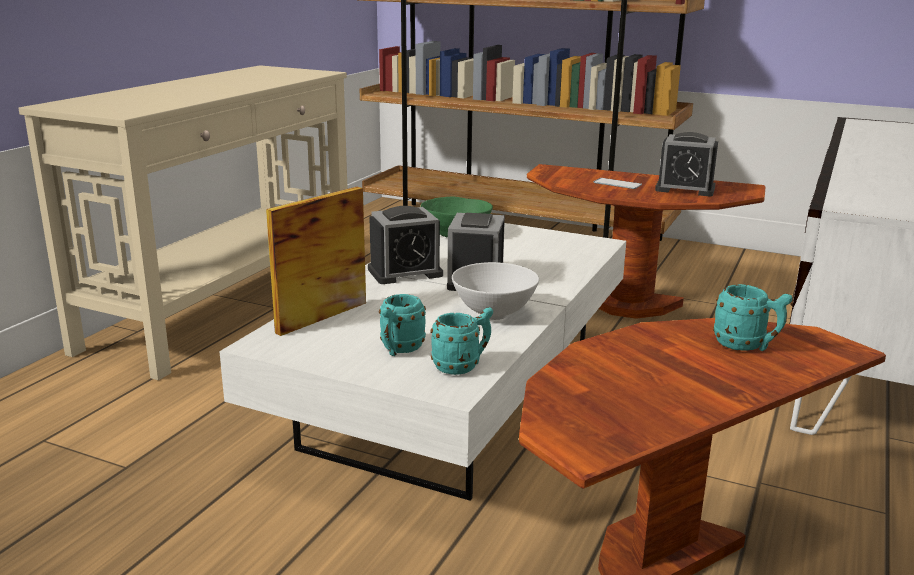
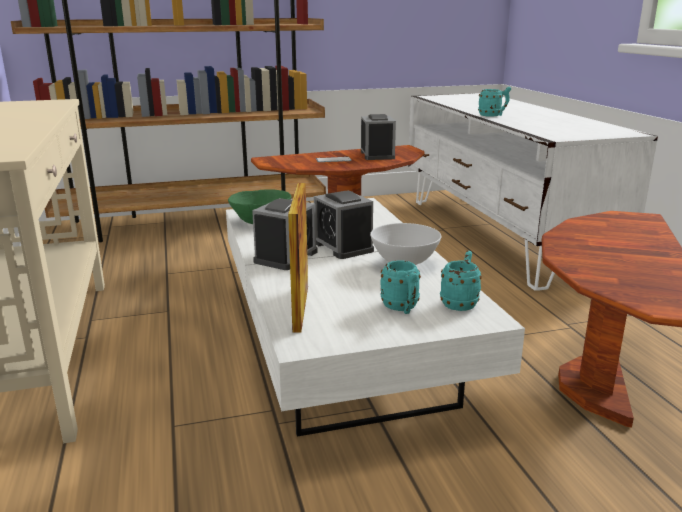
camera: 40 degrees left, 0 degrees up
(685, 189) = (377, 155): alarm clock -> alarm clock turned 75 degrees counterclockwise
(747, 346) = (614, 229): turquoise mug -> turquoise mug (493, 115)

